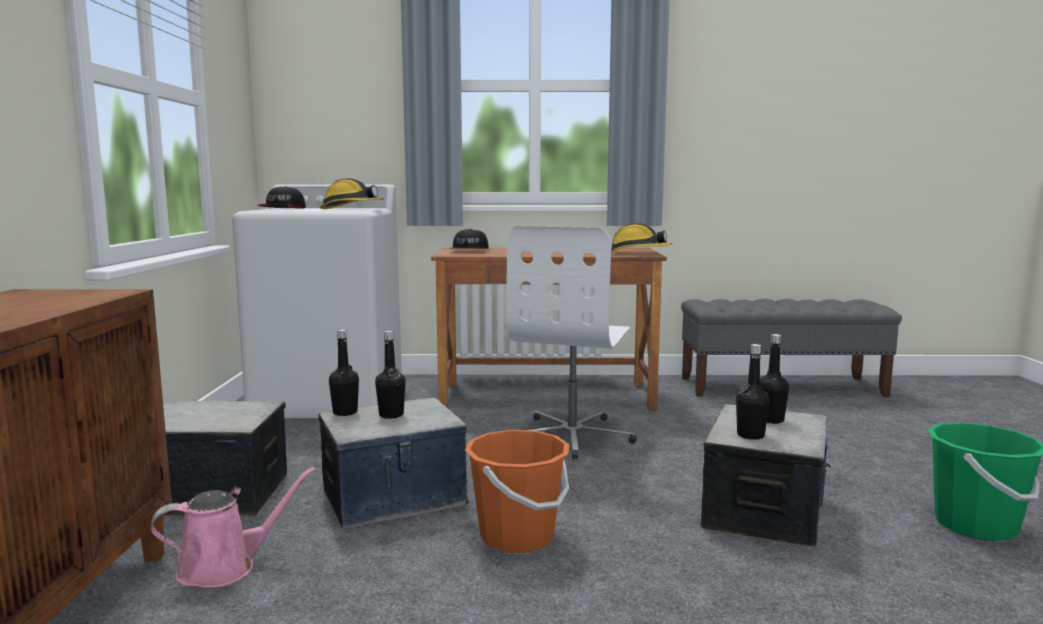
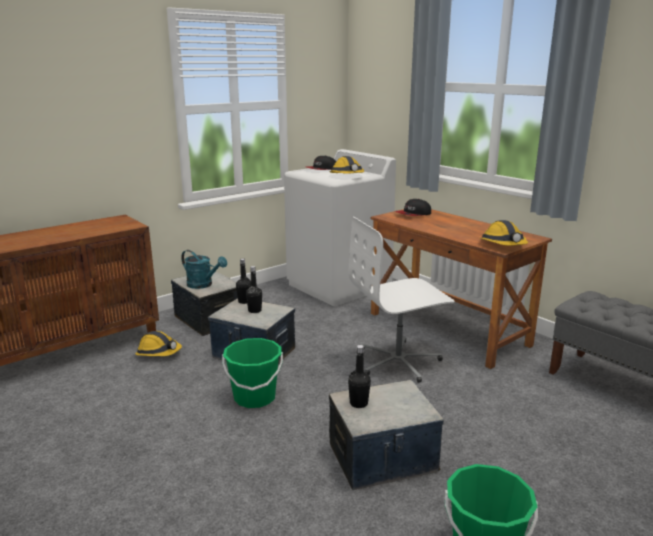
camera: 50 degrees right, 10 degrees up
(213, 418) = (203, 285): none -> turquoise watering can
(225, 568) = (159, 353): pink watering can -> hard hat
(517, 536) = (254, 397): orange bucket -> green bucket
(770, 420) = (399, 402): black bottle -> none

